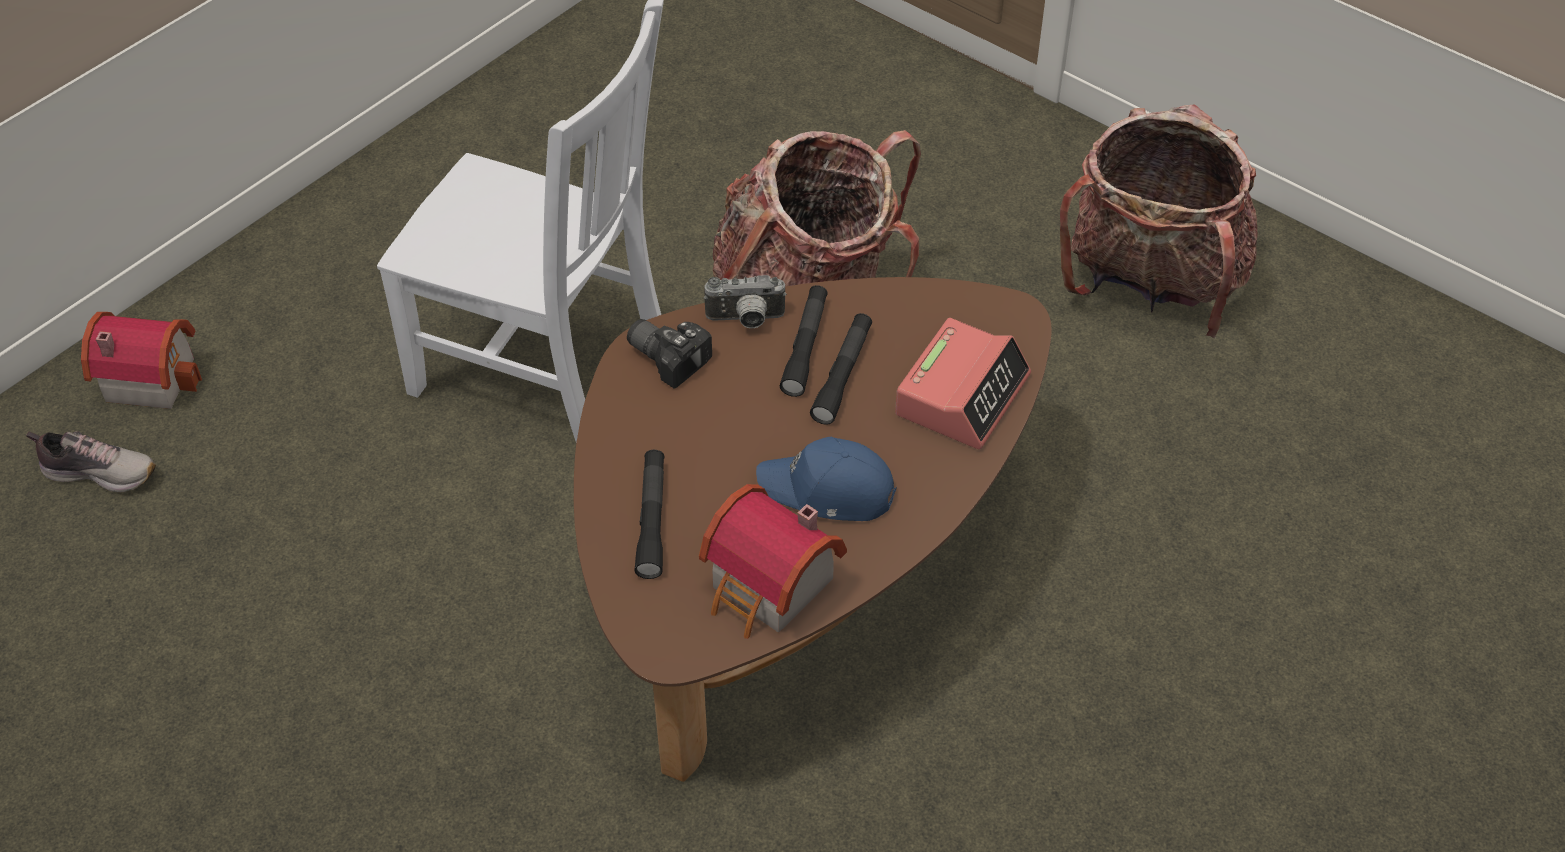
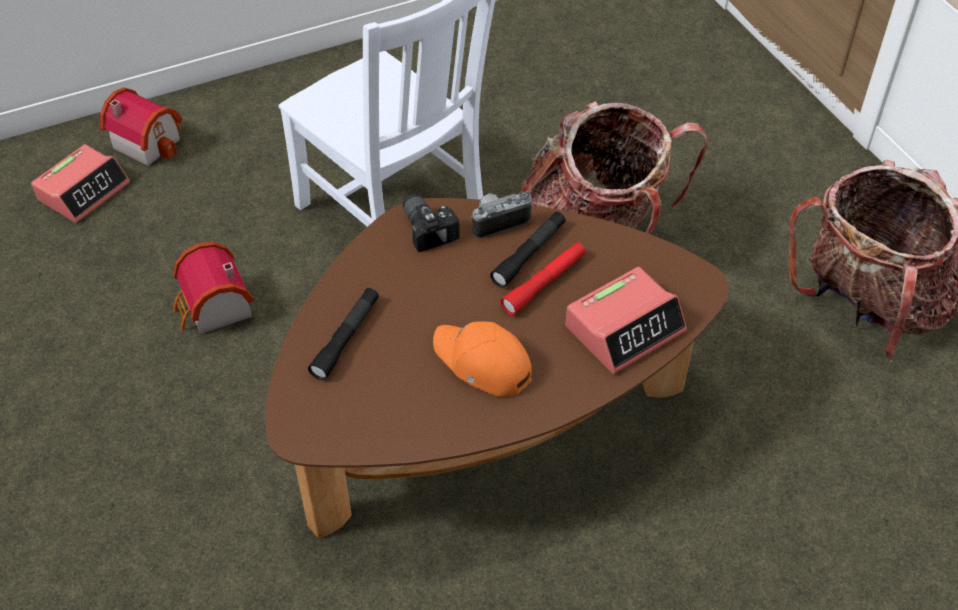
camera: 25 degrees right, 0 degrees up
(100, 472) = (84, 191): shoe -> alarm clock
(745, 320) = (498, 221): camera -> camera turned 135 degrees clockwise
(770, 589) = (397, 419): toy house -> toy house (214, 310)
(828, 491) = (482, 363): blue cap -> orange cap
(842, 375) = (544, 283): black flashlight -> red flashlight

